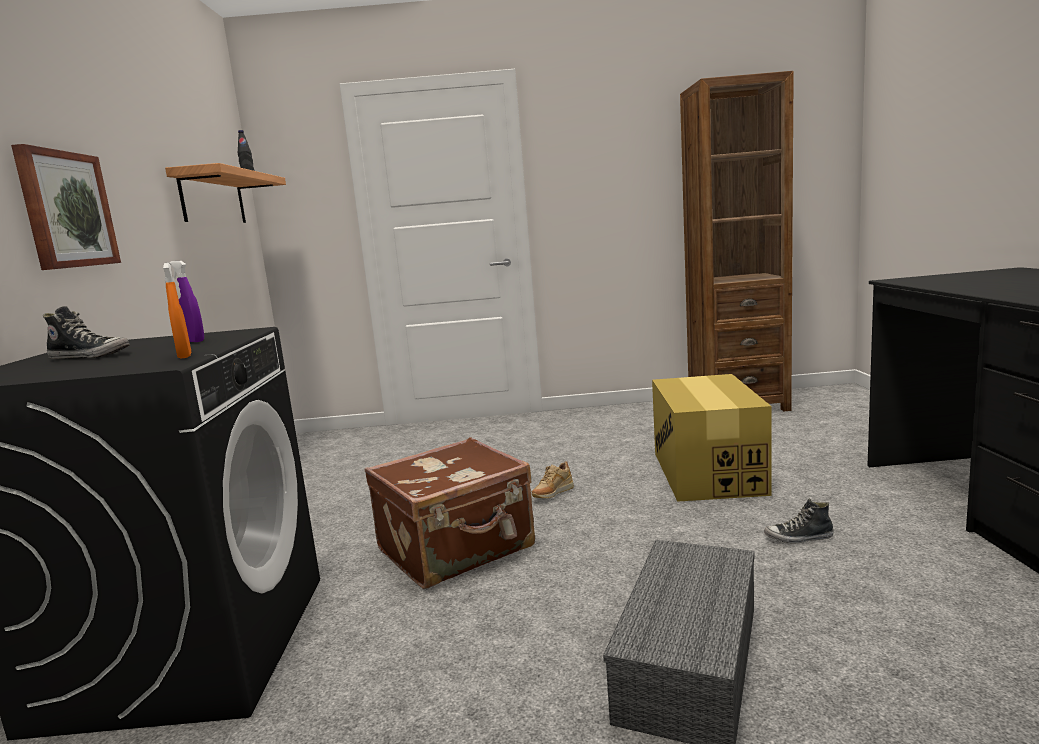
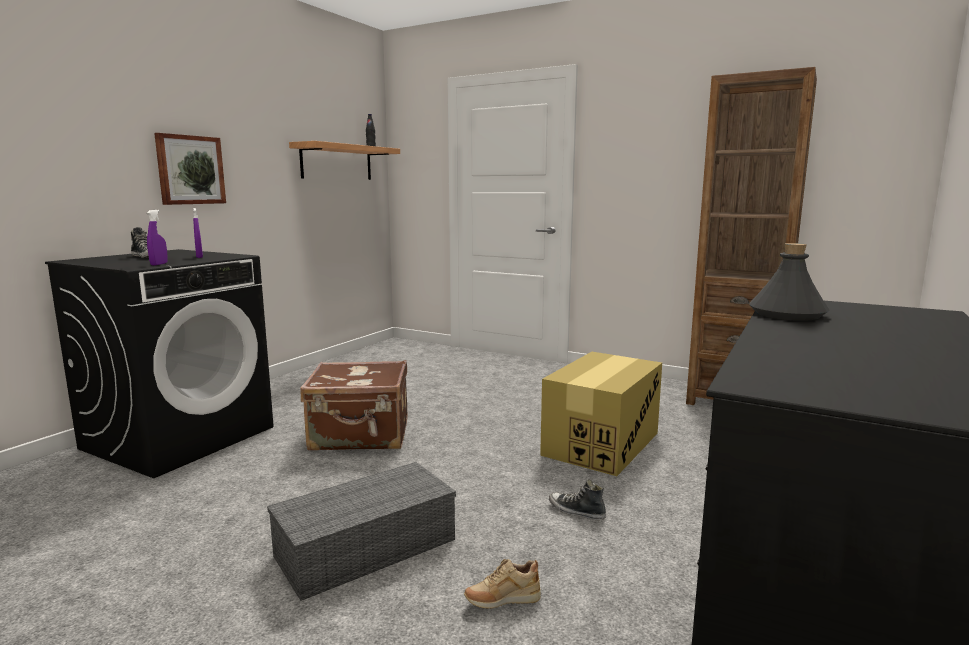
camera: 30 degrees right, 0 degrees up
(185, 356) = (159, 264): orange spray bottle -> purple spray bottle
(552, 495) = (468, 422): beige shoe -> beige shoe (502, 601)
(955, 286) = (787, 314): none -> grey bottle

